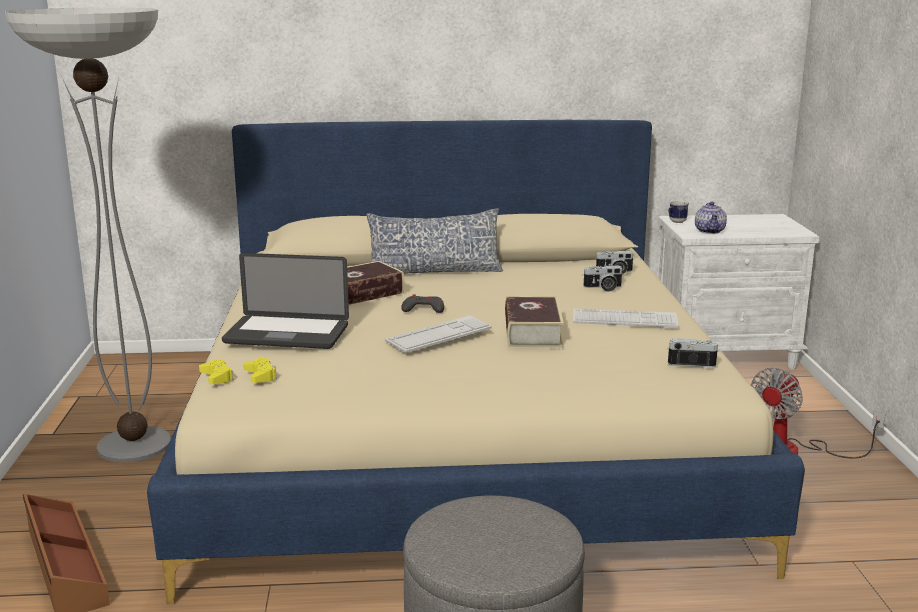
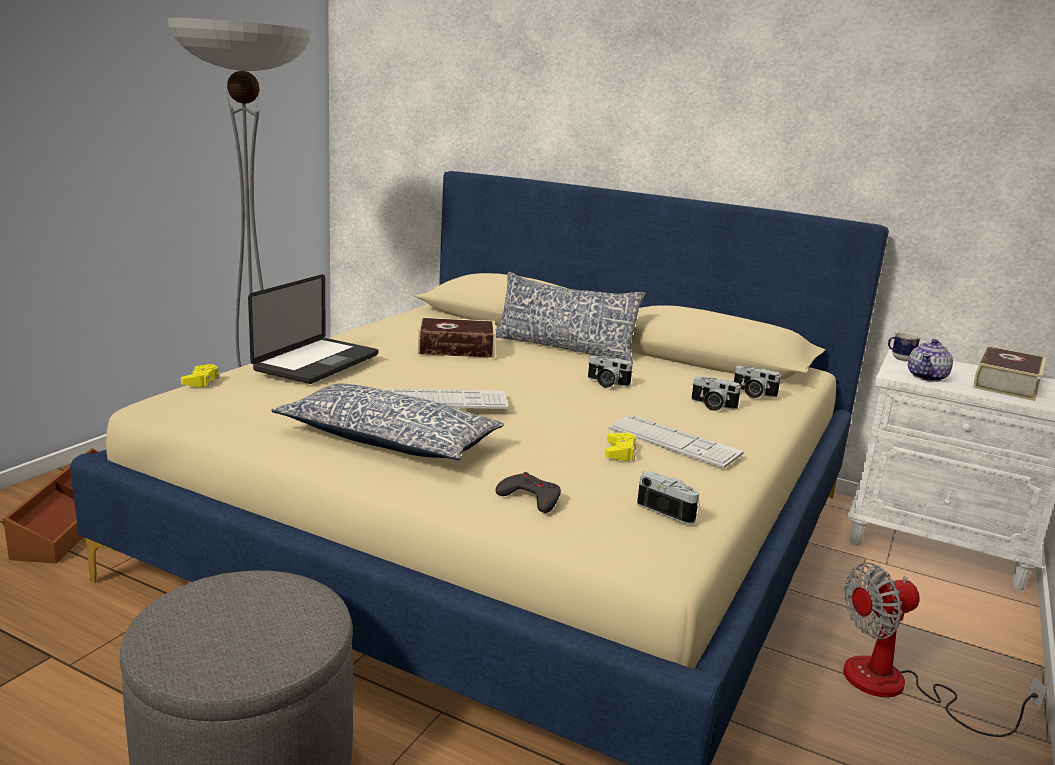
camera: 30 degrees right, 0 degrees up
(260, 376) = (227, 389): yellow game controller -> yellow game controller (620, 452)
(286, 334) = (317, 362): laptop -> laptop turned 105 degrees counterclockwise
(423, 309) = (483, 375): grey game controller -> grey game controller (530, 498)
(451, 375) = (388, 440): none -> pillow
(514, 291) = (606, 383): none -> camera
(532, 332) = (547, 425): book -> book (1006, 384)

